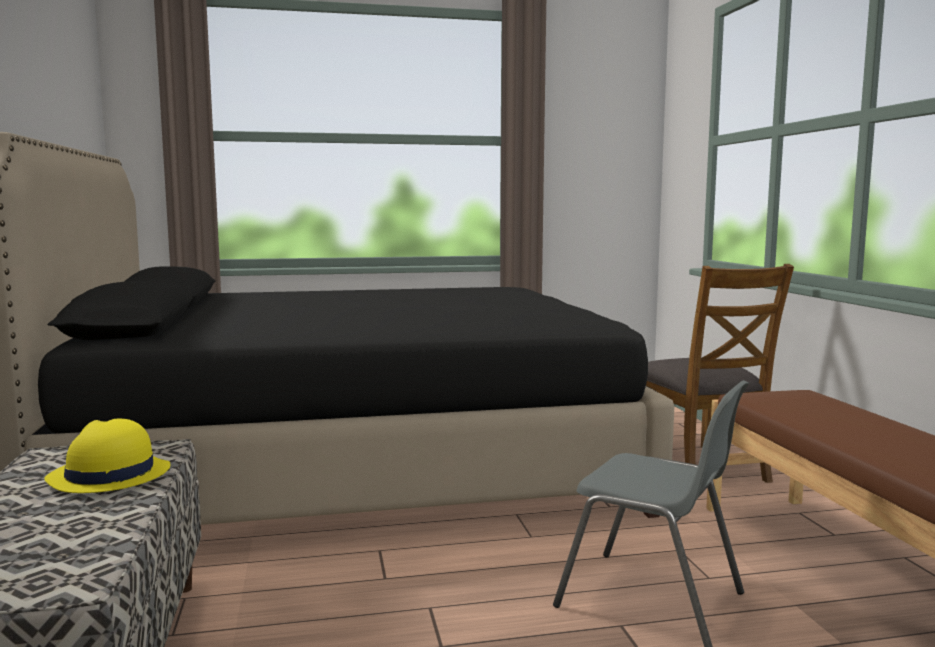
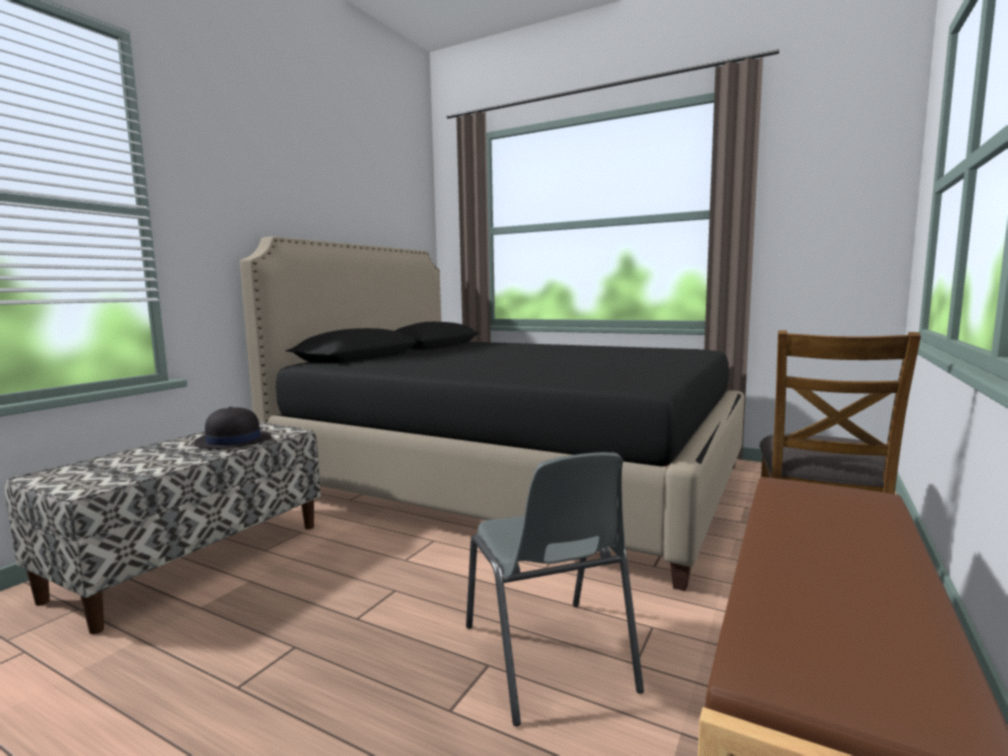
camera: 40 degrees right, 0 degrees up
(109, 475) = (233, 441): yellow hat -> black hat

